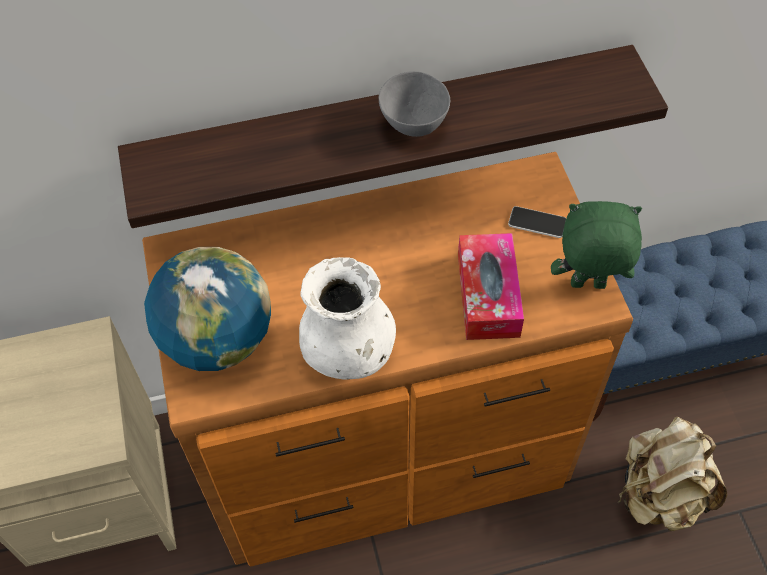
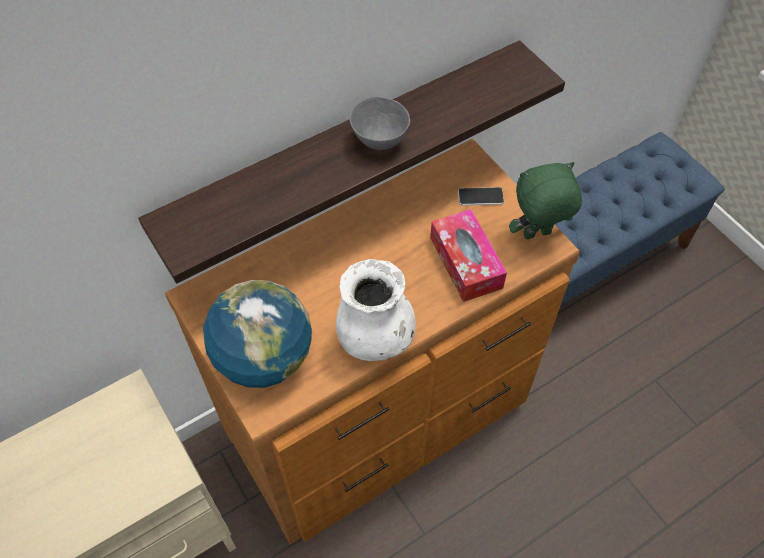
camera: 20 degrees left, 0 degrees up
(659, 494) = (595, 384): beige backpack -> none

